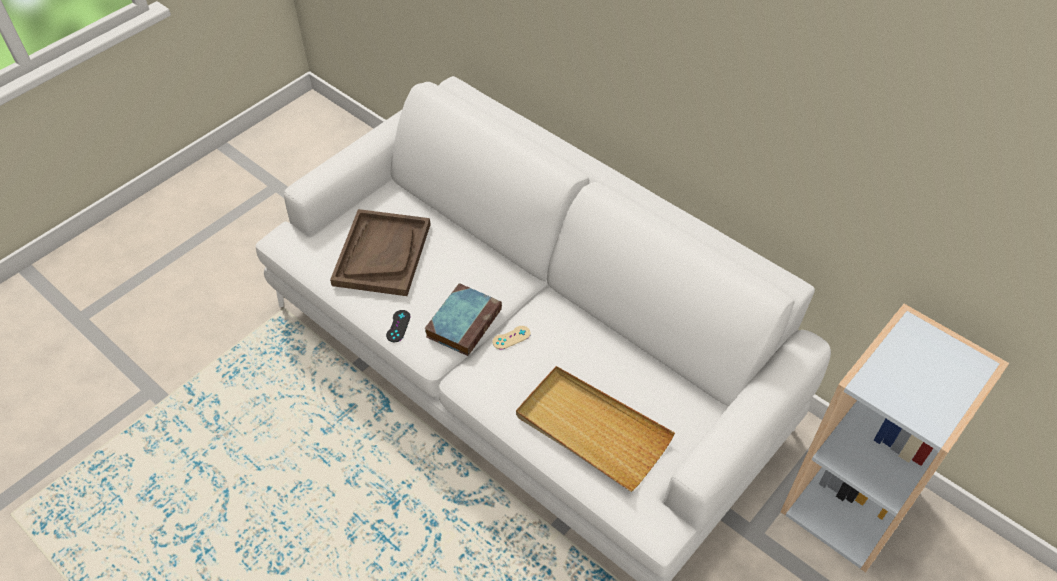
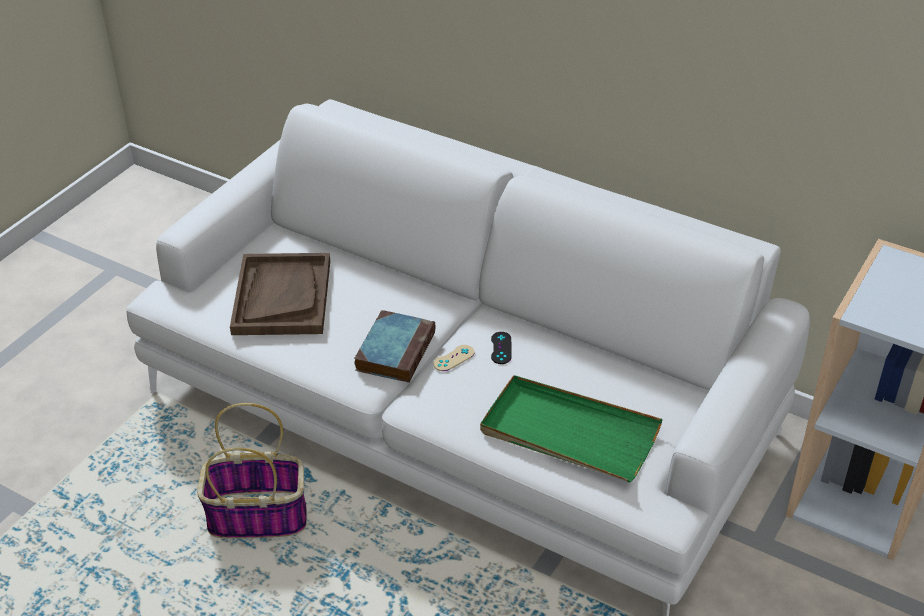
camera: 10 degrees left, 10 degrees down
(340, 437) = (259, 516): none -> basket
(398, 326) = (320, 364): black game controller -> black game controller (501, 348)
(592, 429) = (568, 433): beige tray -> green tray

